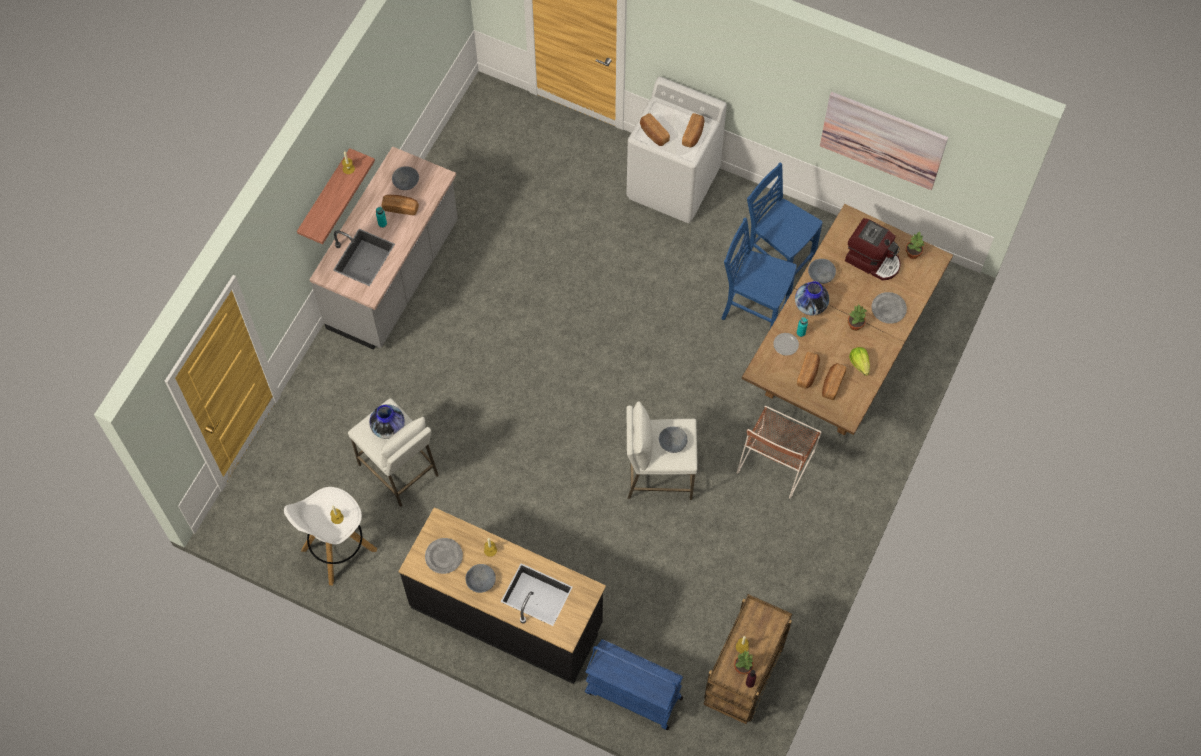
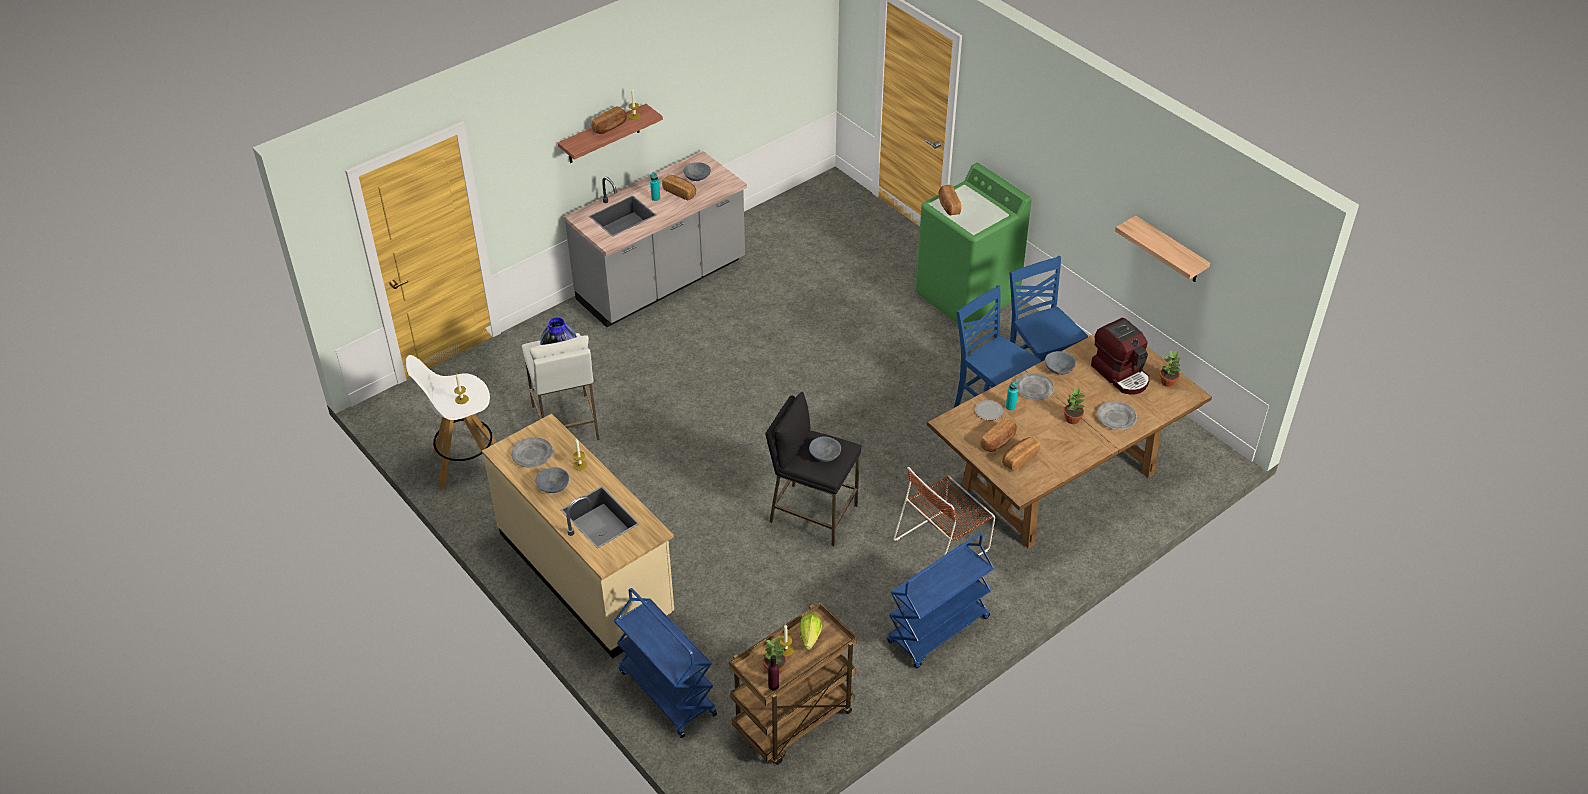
camera: 25 degrees right, 20 degrees down
(507, 615) = (587, 574): black counter -> beige counter
(659, 475) = (812, 514): white stool -> black stool
(673, 184) = (967, 296): white washing machine -> green washing machine
(693, 134) = (987, 217): bread -> bread (610, 127)
(810, 305) = (1033, 388): vase -> grey plate
(812, 545) = (938, 631): none -> blue cart
(859, 364) = (1059, 452): lettuce -> lettuce (810, 637)
(883, 140) = (1169, 251): picture -> shelf

